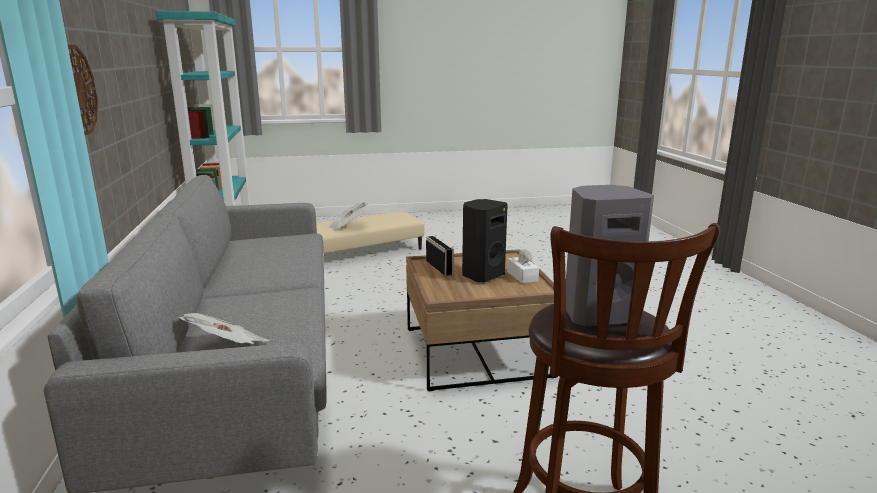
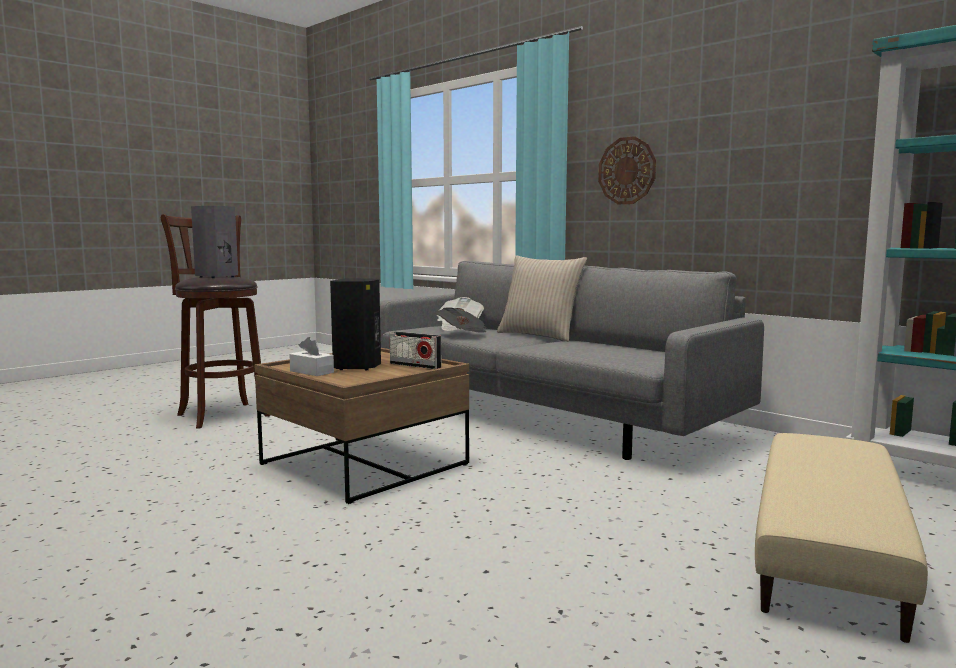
camera: 145 degrees right, 10 degrees down
(209, 302) = (540, 335): none -> beige pillow
(347, 226) = (812, 464): newspaper -> newspaper (463, 335)

